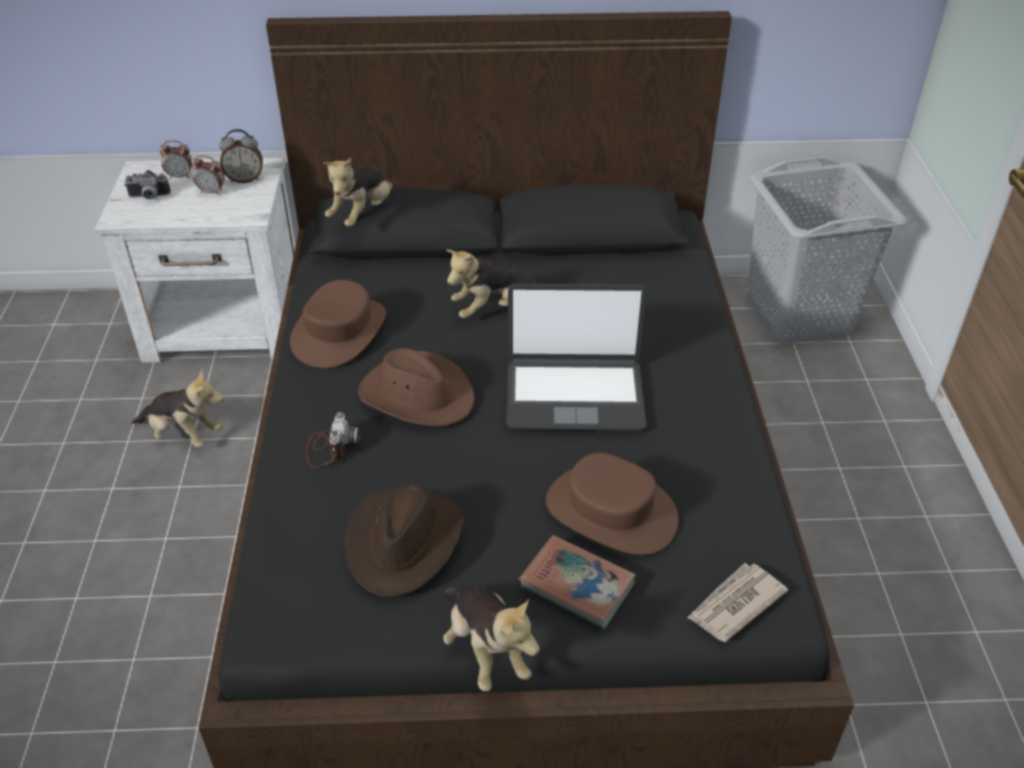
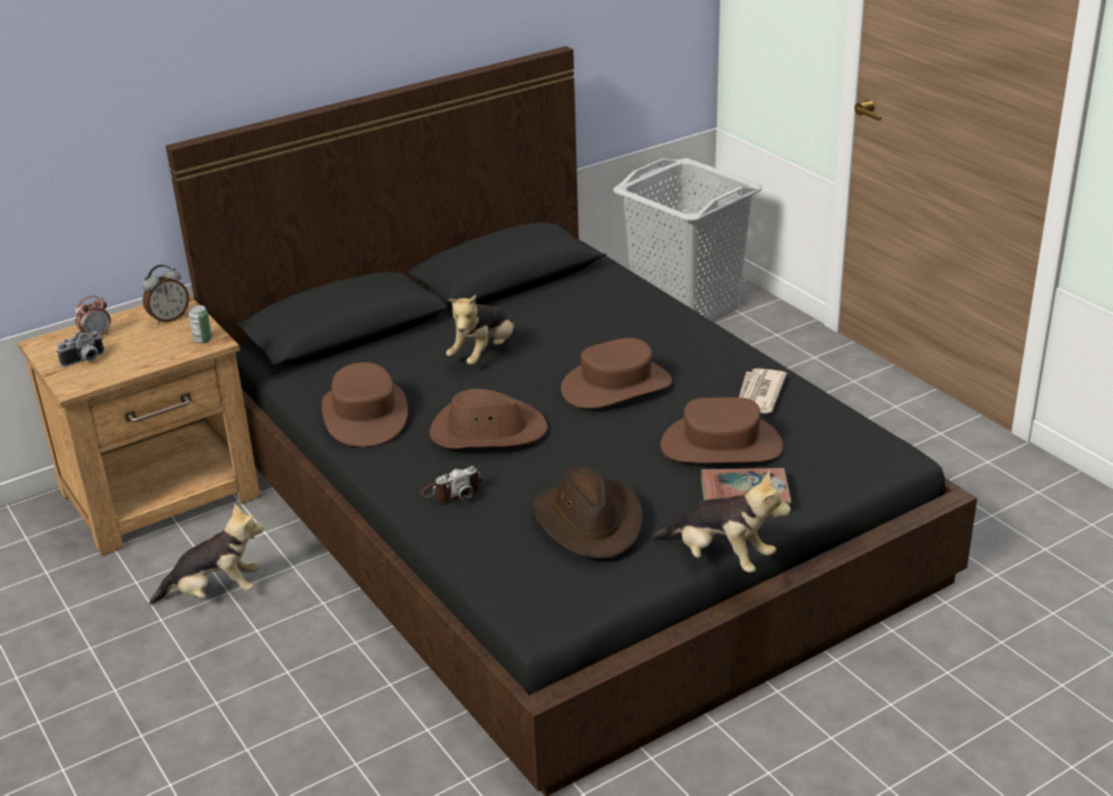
camera: 30 degrees left, 10 degrees down
(212, 192) = (148, 337): alarm clock -> none
(227, 325) = (163, 495): white nightstand -> brown nightstand
(247, 210) = (203, 340): none -> can
(329, 446) = (452, 491): camera -> camera turned 90 degrees clockwise
(362, 214) = (312, 313): plush toy -> none
(574, 395) = (616, 386): laptop -> brown hat
(734, 604) = (861, 463): newspaper -> newspaper (758, 395)

